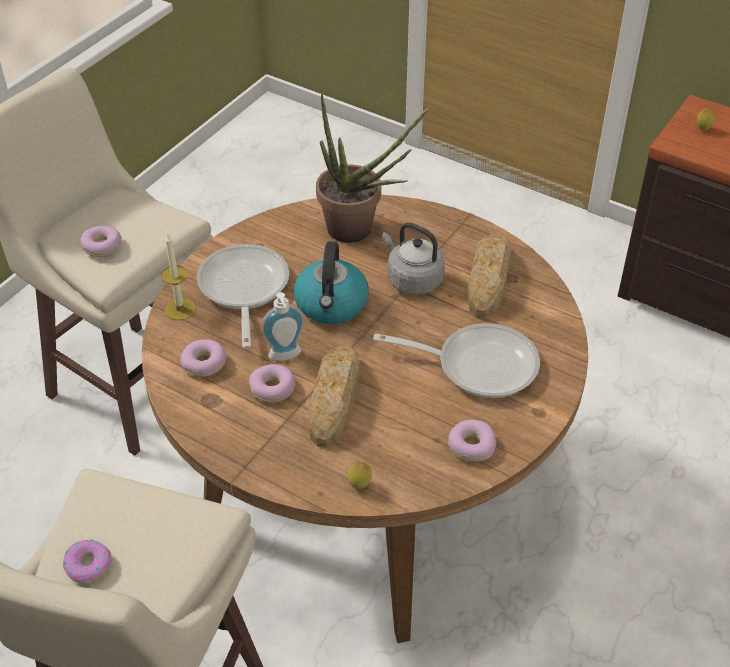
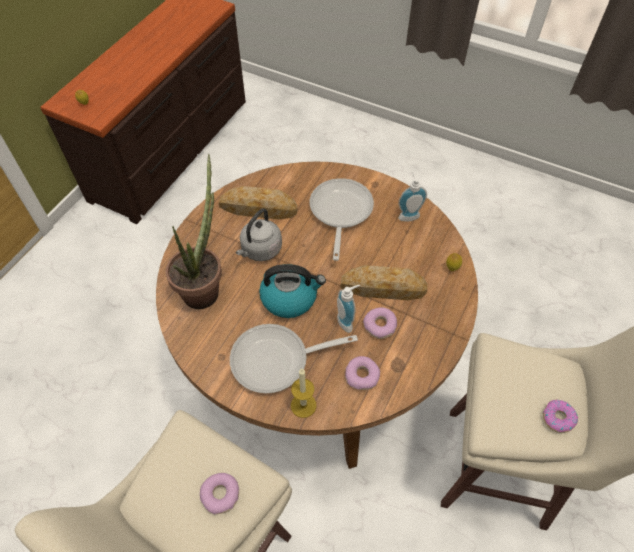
camera: 95 degrees left, 10 degrees up
(471, 446) = (408, 215): donut -> soap dispenser

